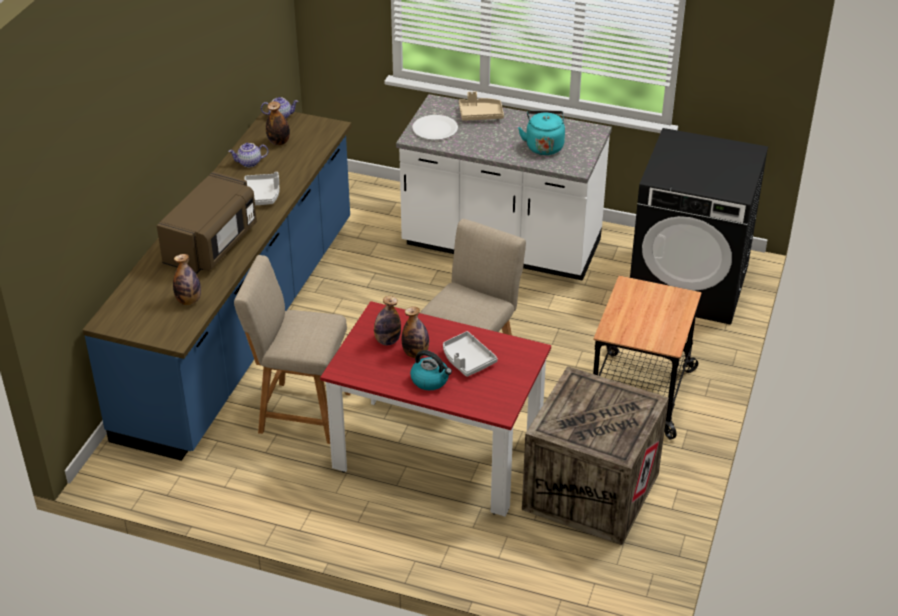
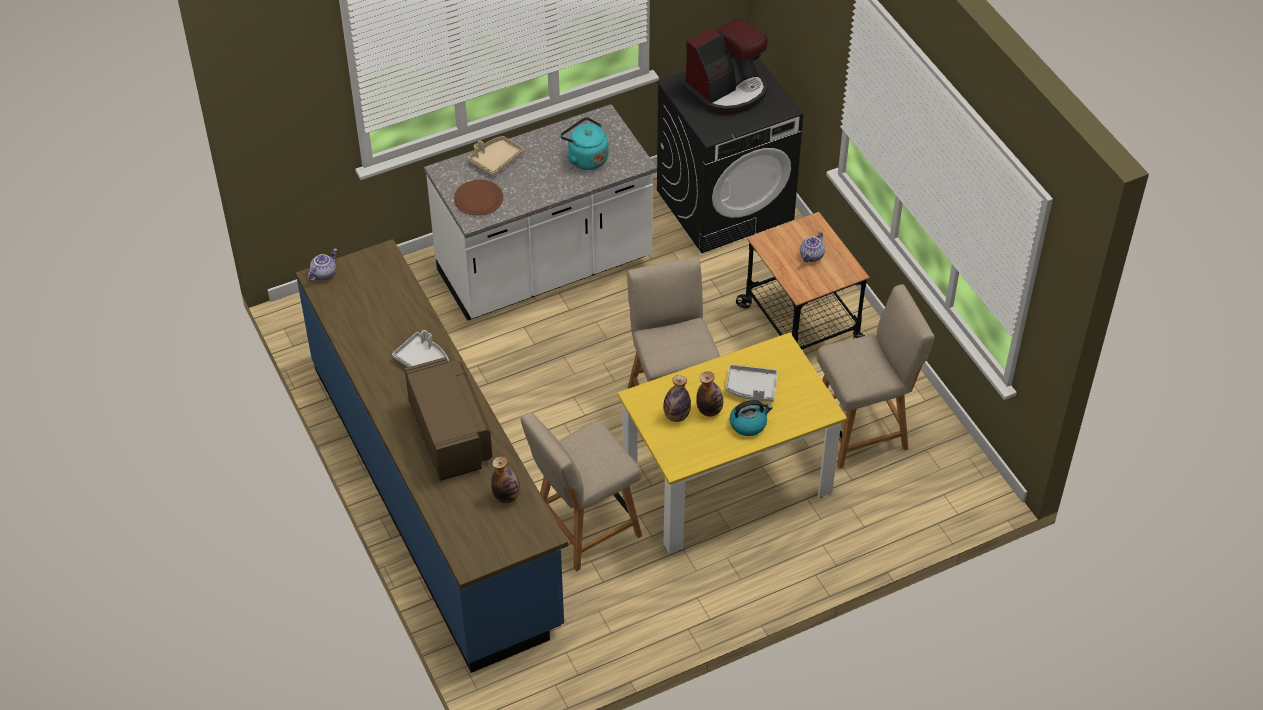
camera: 45 degrees left, 10 degrees up
(249, 163) = (366, 338): teapot -> teapot (812, 256)
(279, 142) = (361, 300): bottle -> none
(435, 129) = (478, 199): white plate -> brown plate
(437, 454) = (727, 483): red dining table -> yellow dining table
(592, 493) = (863, 429): crate -> beige chair
(709, 160) = (727, 90): none -> coffee machine

